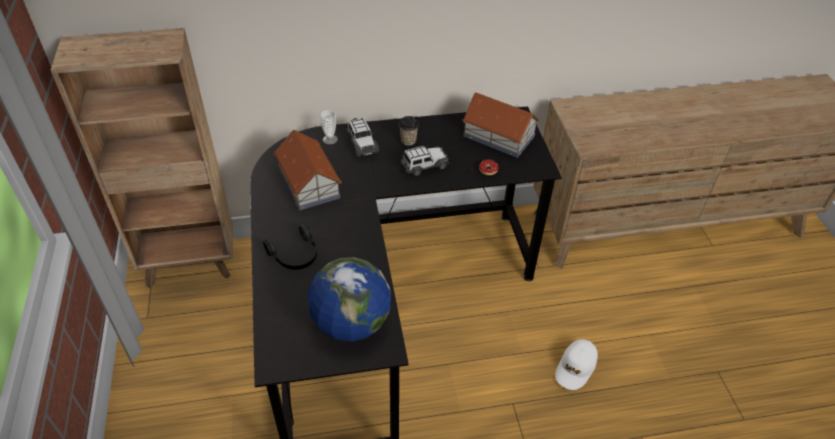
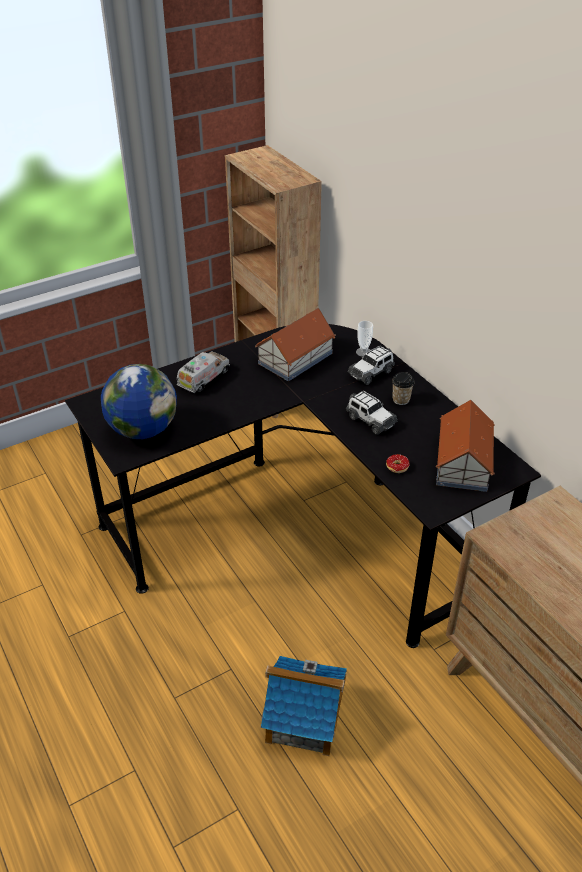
camera: 70 degrees right, 5 degrees down
(295, 255) = (204, 378): black headphones -> toy truck
(575, 367) = (304, 720): white cap -> toy house

